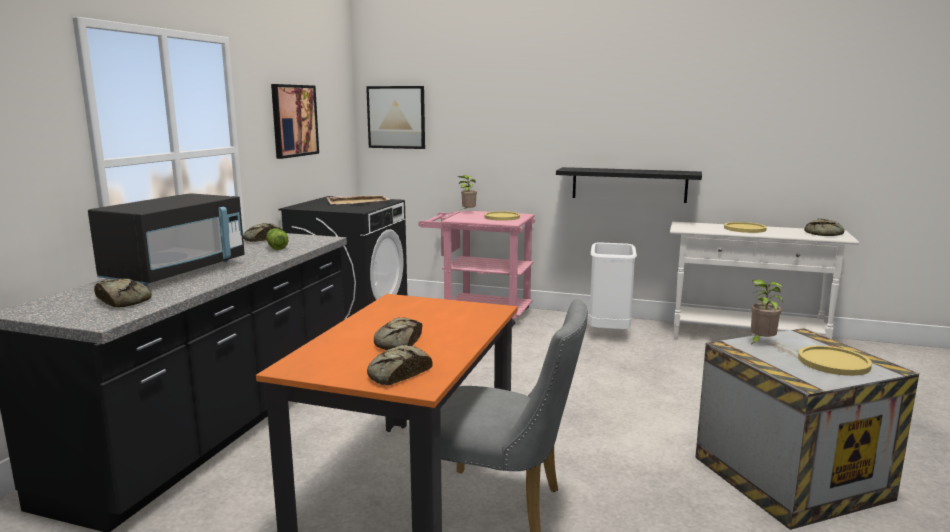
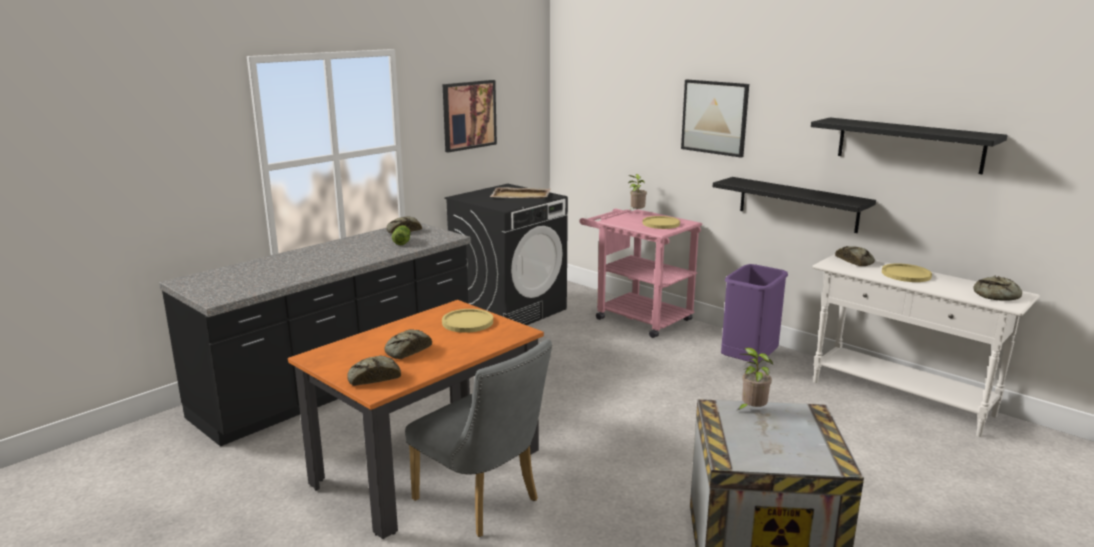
camera: 25 degrees right, 5 degrees up
(122, 300) = (245, 282): bread -> bread (855, 261)
(177, 272) = (305, 259): black microwave -> none
(396, 117) = (584, 107): picture -> picture (714, 117)
(608, 332) = (748, 361): white trash can -> purple trash can
(728, 120) = (909, 145): none -> black shelf
(833, 362) = (791, 446): yellow plate -> yellow plate (467, 322)

